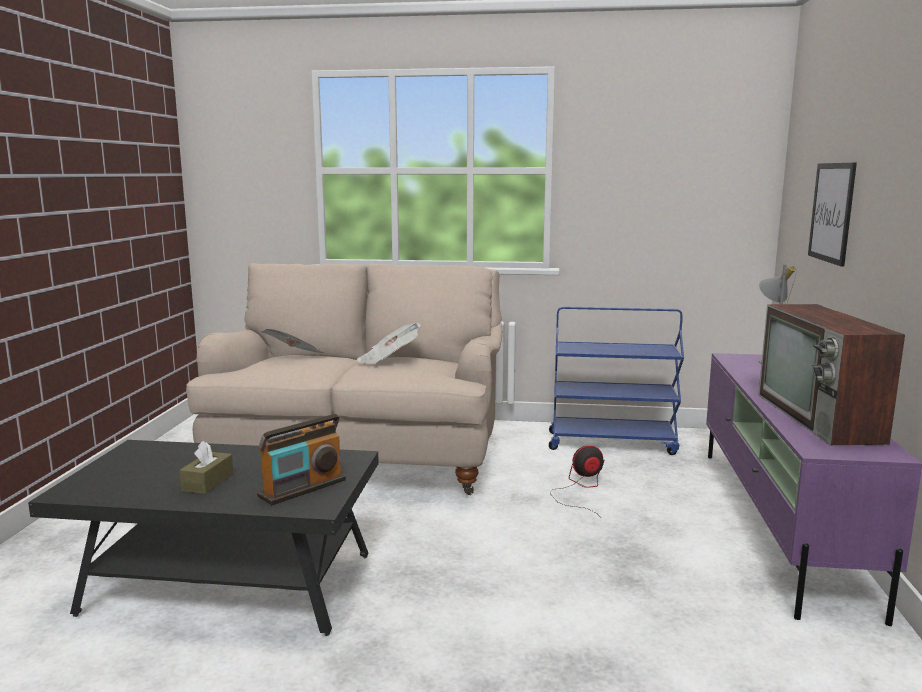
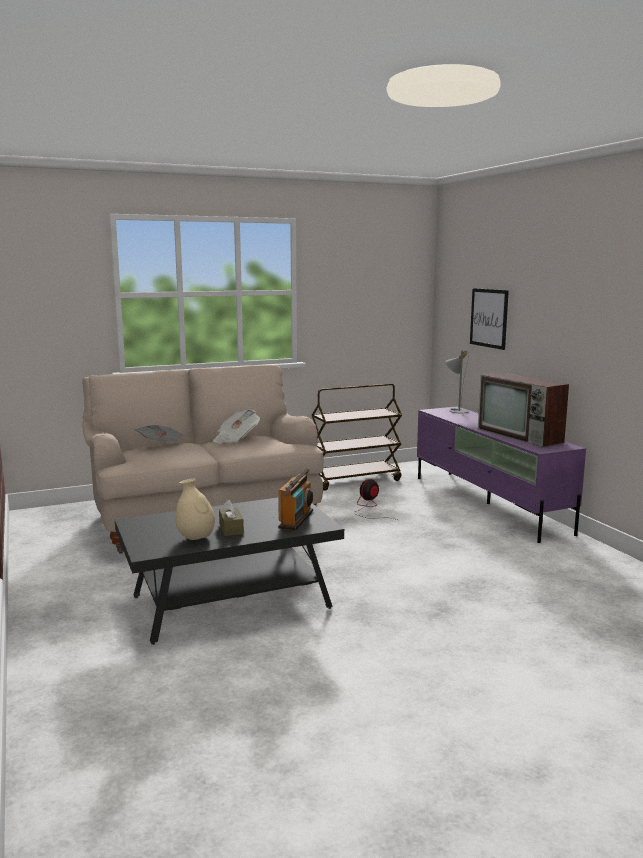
camera: 30 degrees left, 0 degrees up
(147, 486) = (196, 538): none -> beige vase
(612, 443) = (355, 480): blue cart -> brown cart

